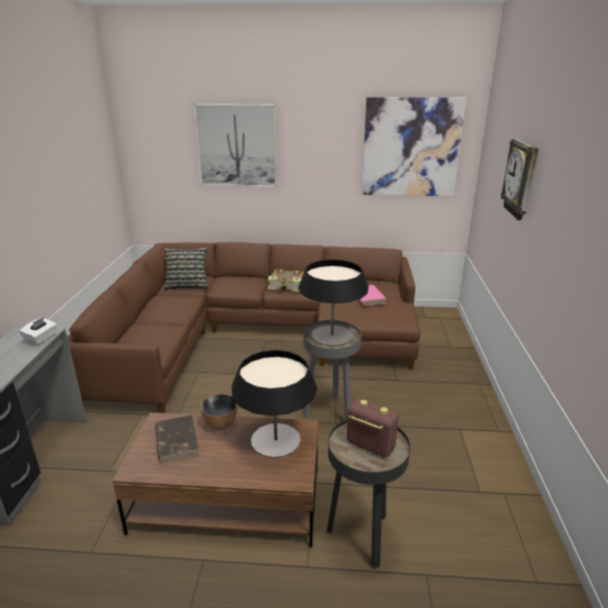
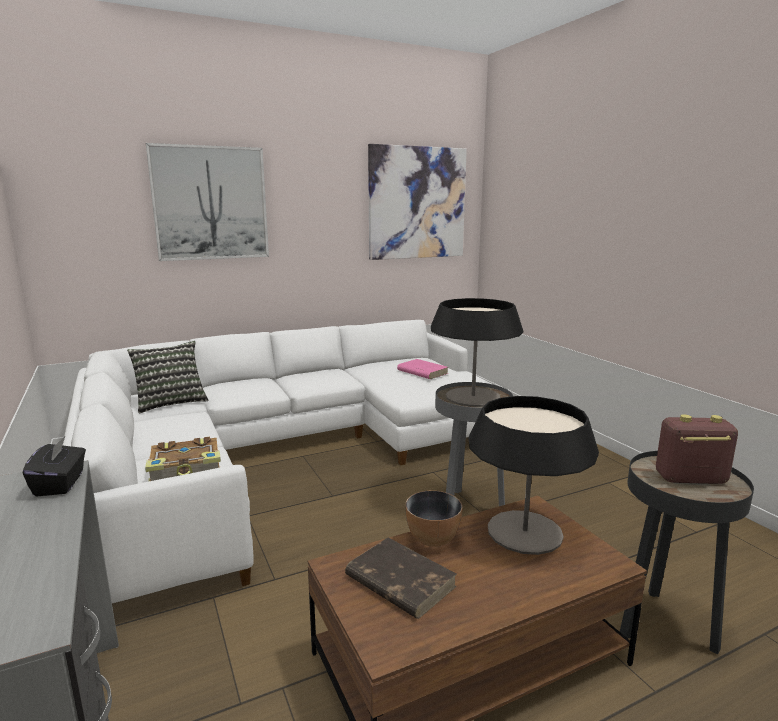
camera: 30 degrees left, 10 degrees down
(41, 339) = (60, 484): white tissue box -> black tissue box
(254, 335) = (283, 455): brown sofa -> white sofa
(287, 286) = (314, 379): book -> book (187, 473)
(521, 179) = (586, 206): wall clock -> none

